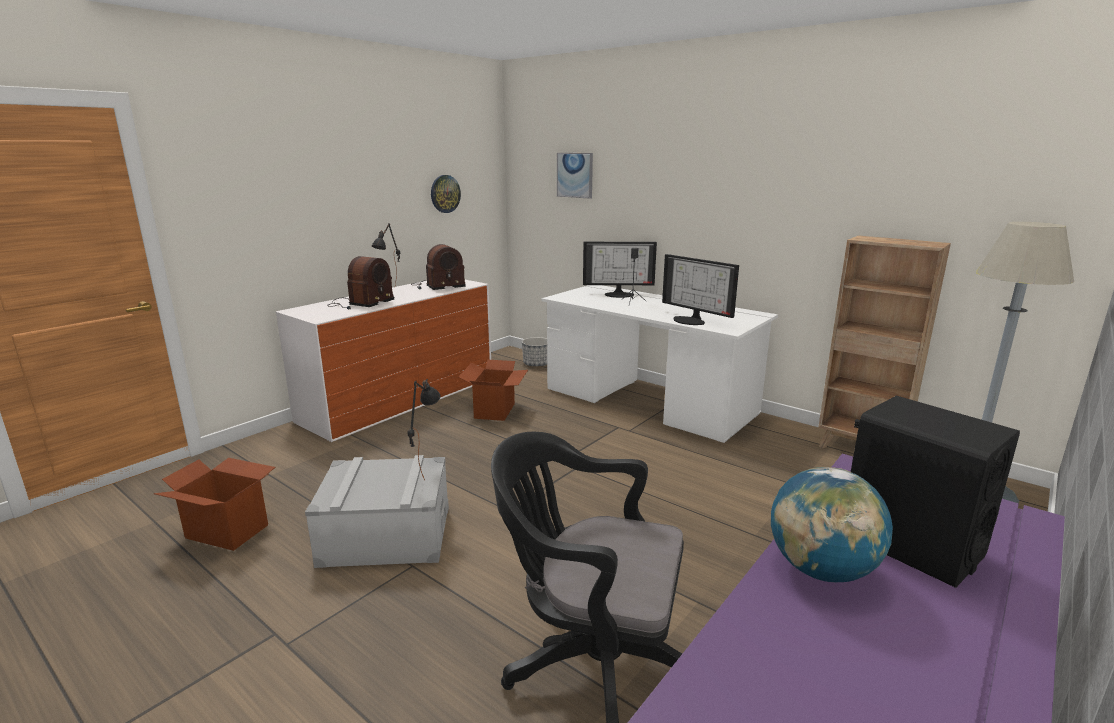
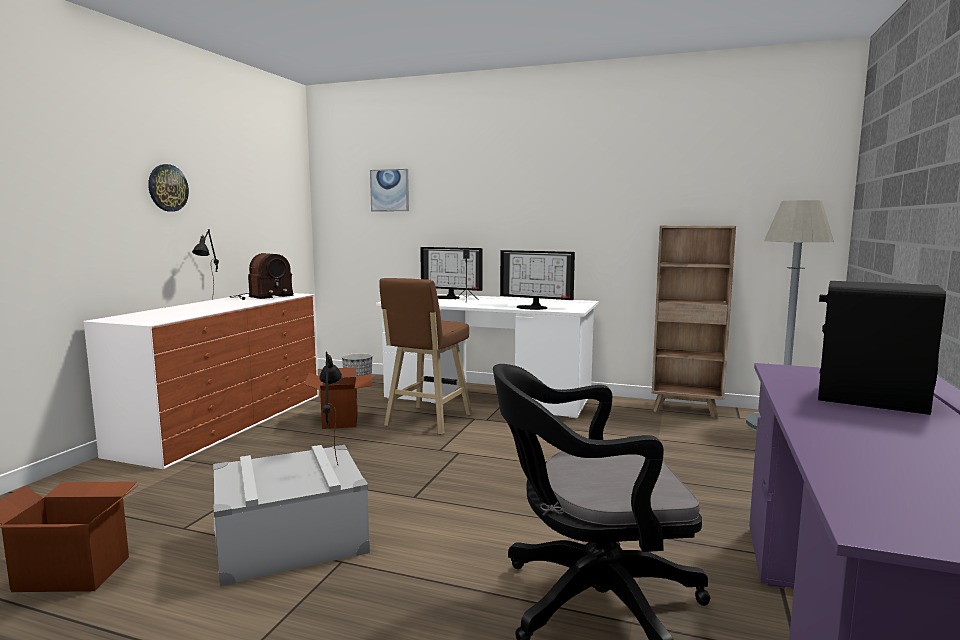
camera: 20 degrees left, 10 degrees down
(360, 303) = (186, 311): radio -> none
(445, 194) = (258, 206): wall clock -> wall clock (167, 188)
(570, 424) = (426, 421): none -> brown stool
(619, 294) = (448, 297): monitor -> monitor turned 45 degrees clockwise
(821, 570) = (834, 419): globe -> none

